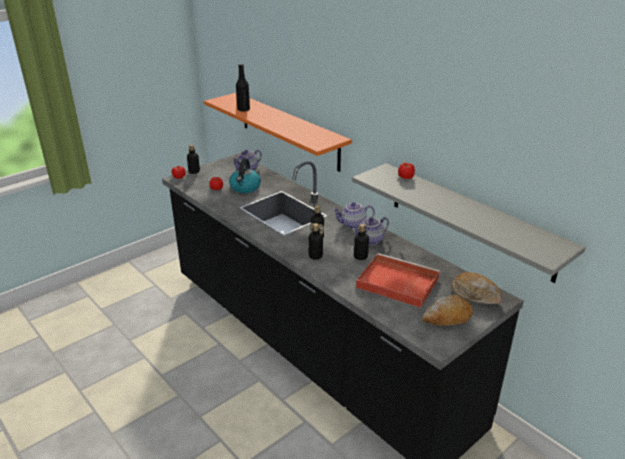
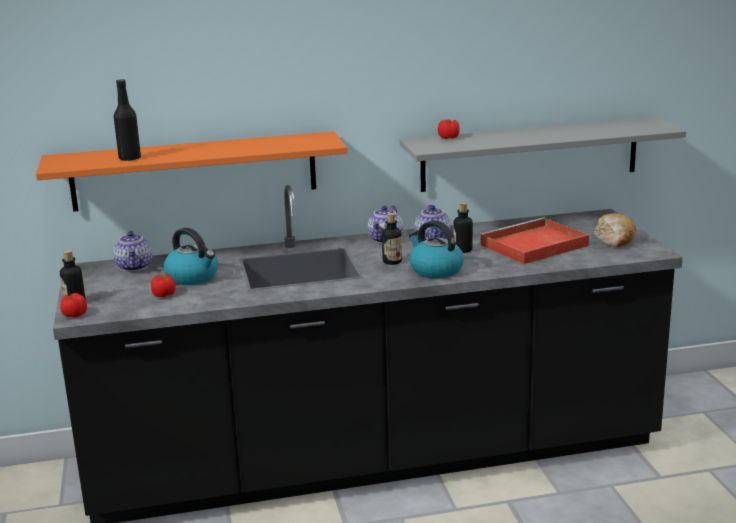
camera: 60 degrees left, 10 degrees down
(315, 256) = (435, 270): bottle -> kettle
(475, 294) = (586, 221): bread -> none

